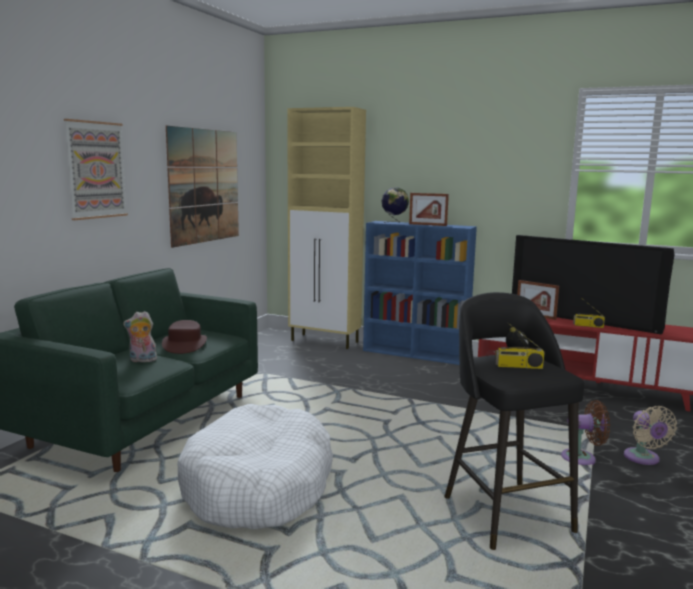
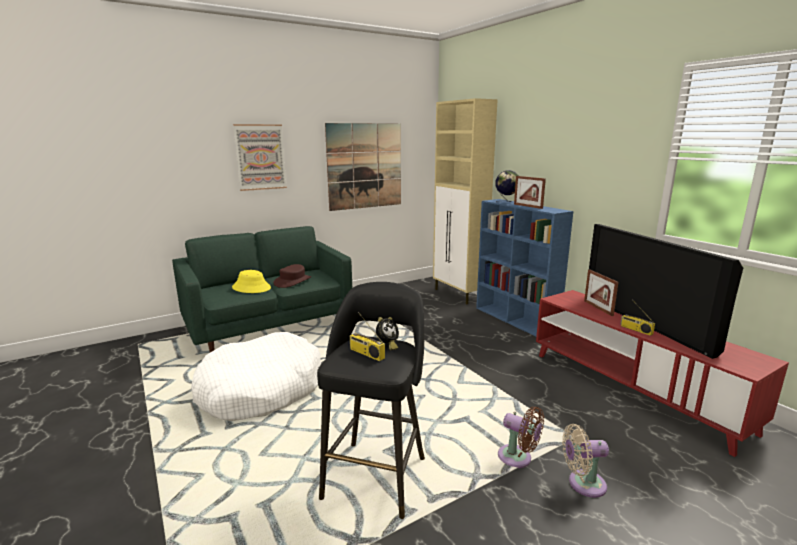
camera: 35 degrees right, 5 degrees up
(142, 360) = (251, 288): plush toy -> yellow hat
(643, 459) = (583, 484): beige fan -> beige fan turned 60 degrees clockwise

